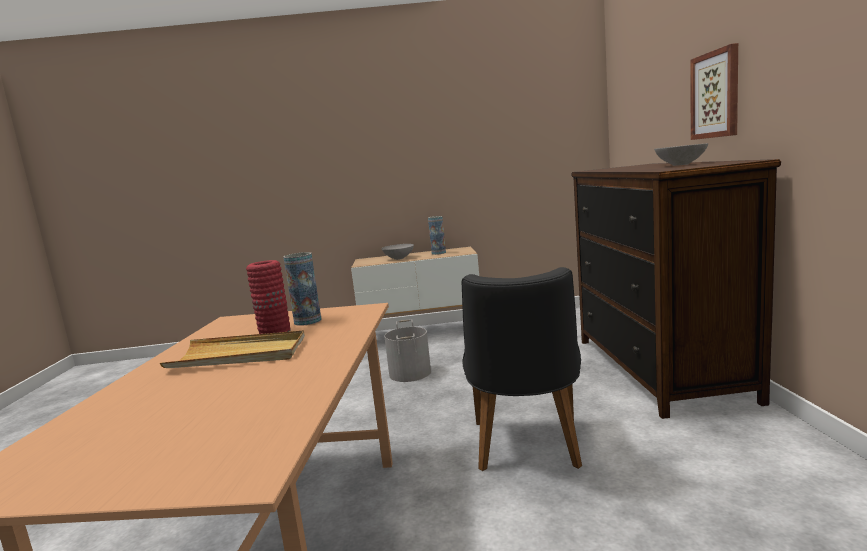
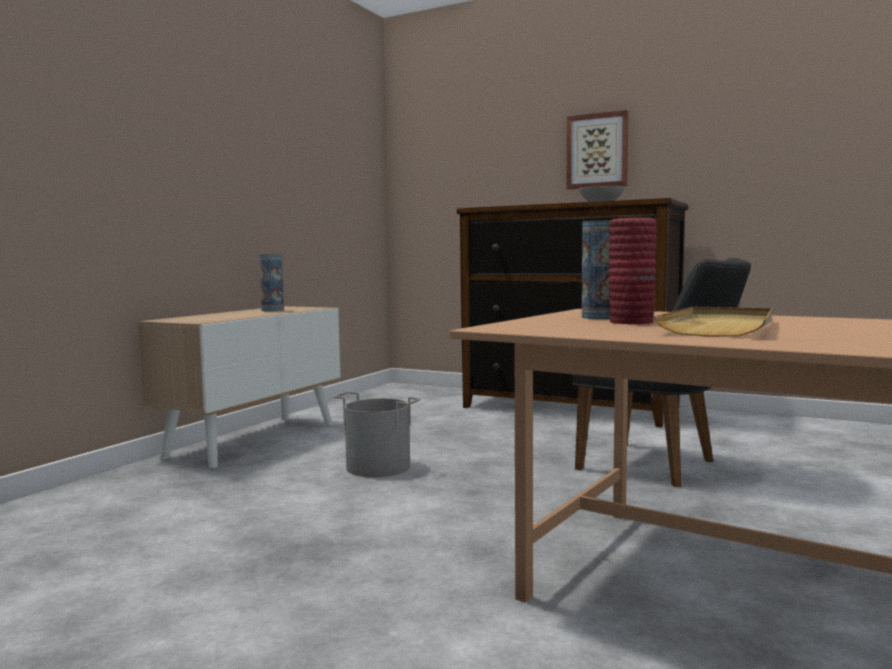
camera: 60 degrees left, 5 degrees down
(399, 258) = (234, 315): grey bowl -> none

